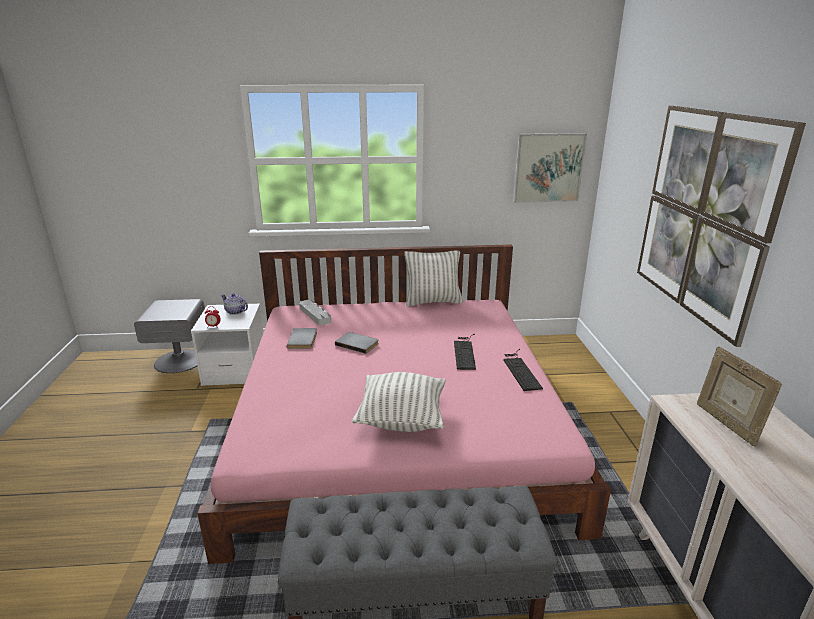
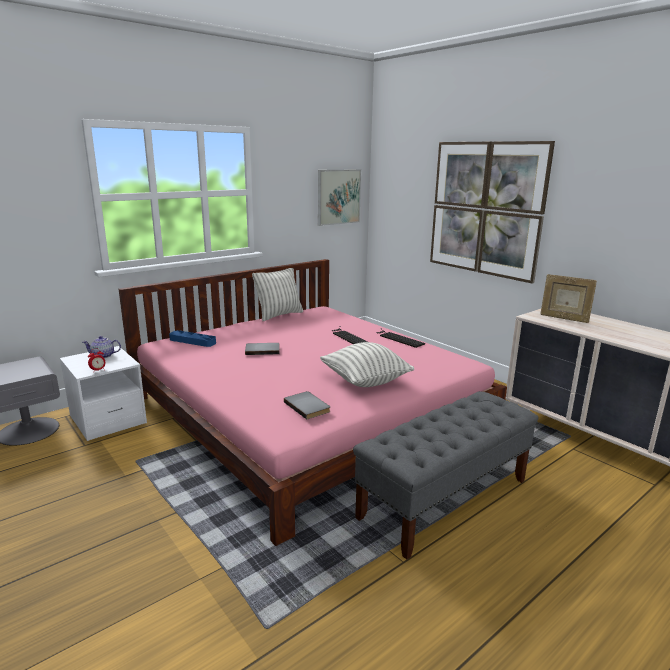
camera: 35 degrees left, 5 degrees down
(303, 340) = (211, 358): grey book -> grey book (308, 406)
(315, 315) = (192, 341): grey tray -> blue tray

